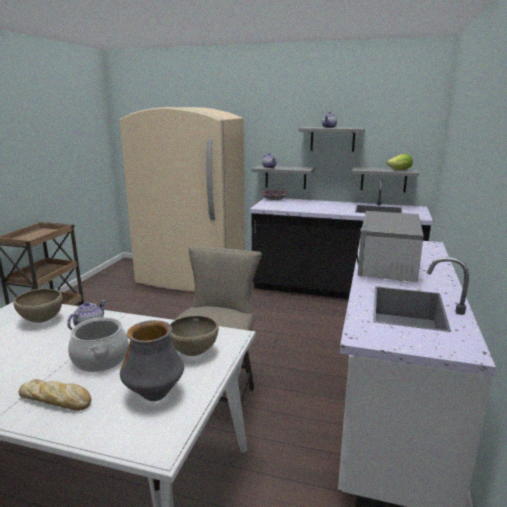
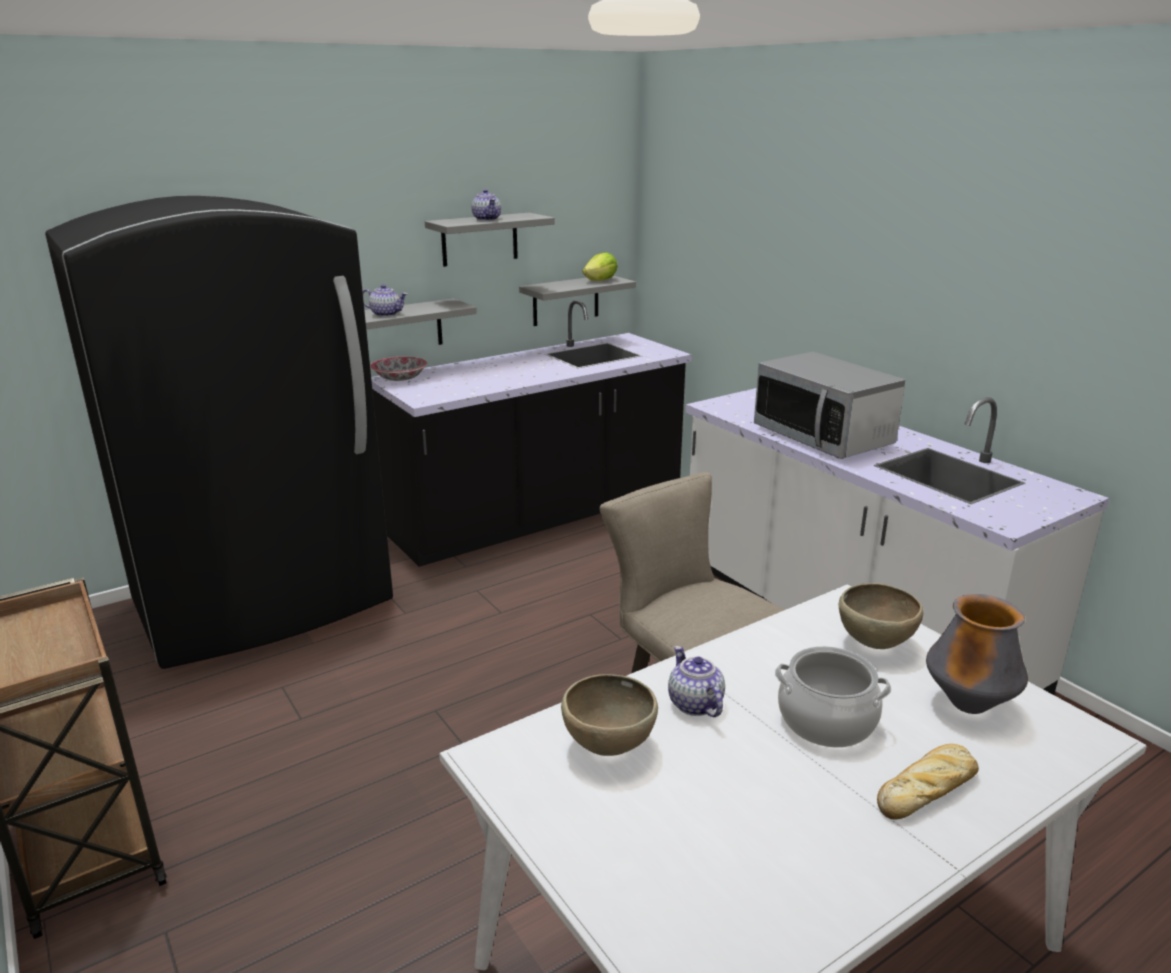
camera: 50 degrees left, 5 degrees up
(191, 278) = (265, 603): beige fridge -> black fridge

